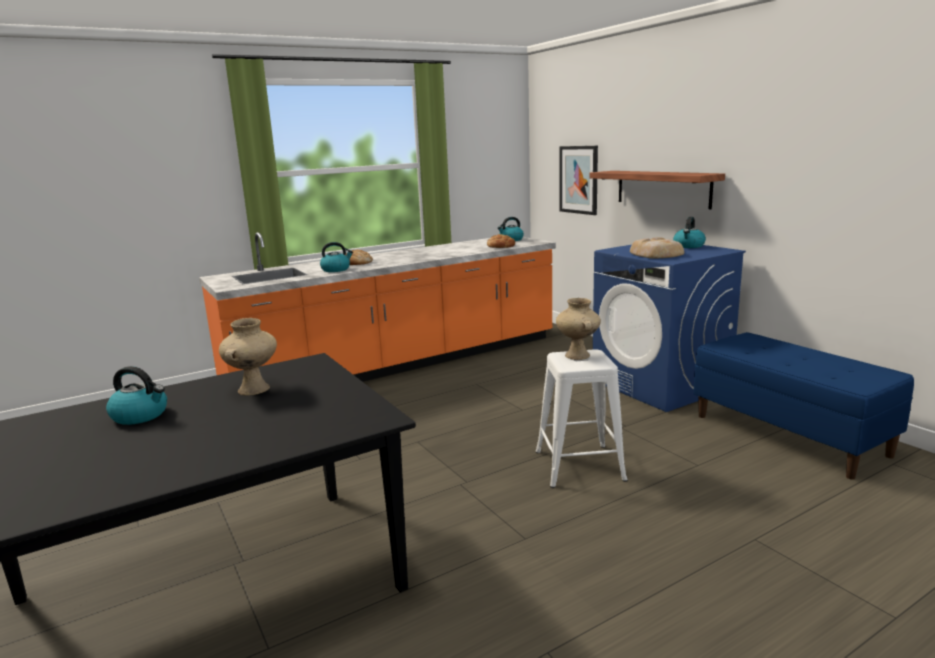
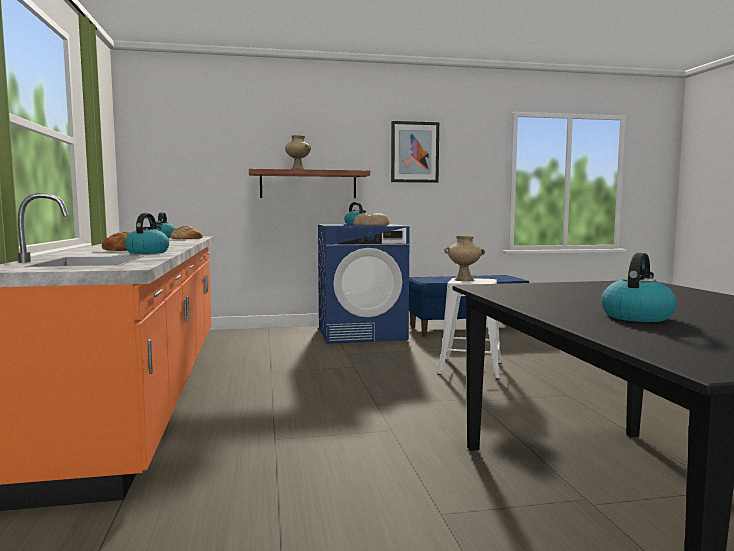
camera: 70 degrees left, 10 degrees down
(254, 390) = (563, 296): beige vase -> beige vase (298, 170)
(579, 179) = (203, 179): picture -> picture (414, 152)

